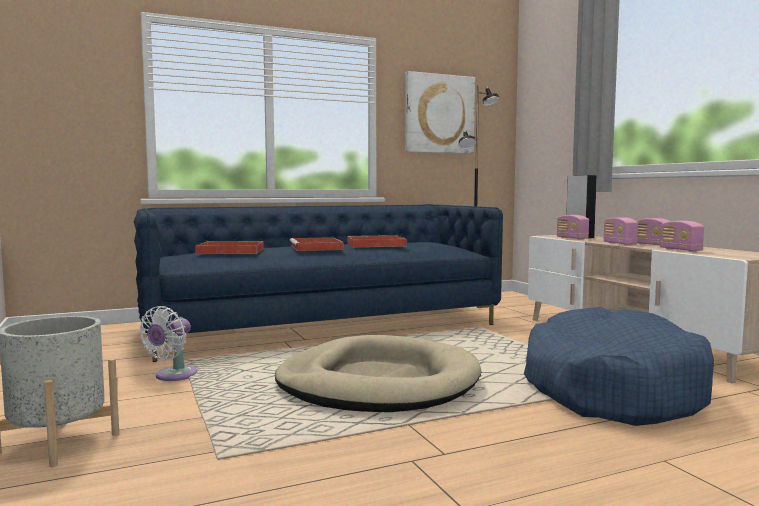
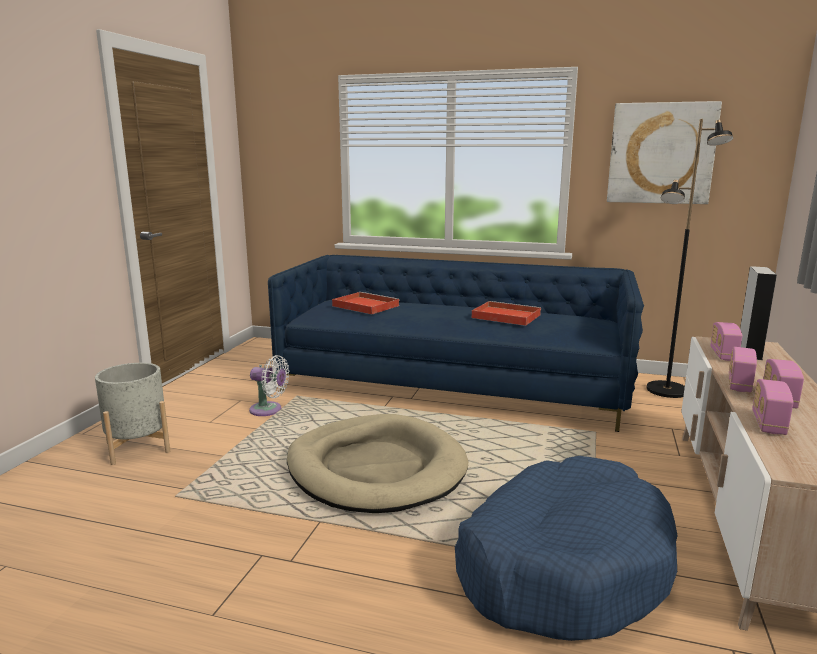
camera: 40 degrees right, 10 degrees up
(173, 376) = (269, 410): white fan -> white fan turned 135 degrees counterclockwise
(316, 247) = (441, 312): red tray -> none

